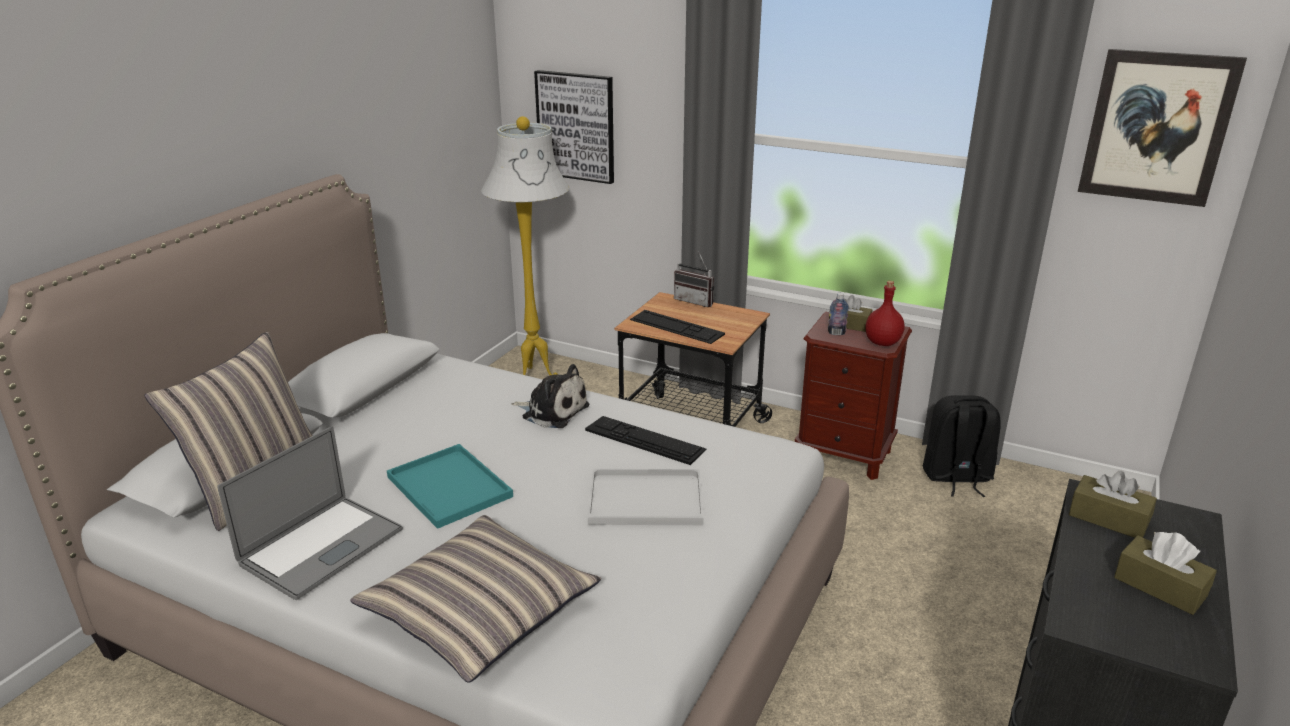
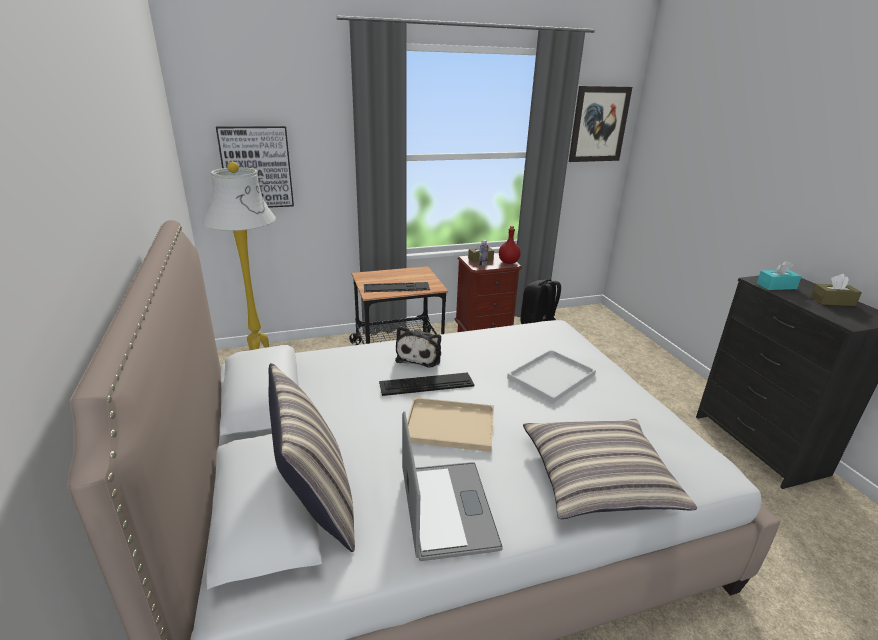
camera: 45 degrees left, 0 degrees up
(451, 487) = (452, 425): turquoise tray -> beige tray
(552, 411) = (420, 356): plush toy -> plush toy turned 120 degrees clockwise
(644, 439) = (494, 348): keyboard -> keyboard (426, 384)
(696, 301) = (381, 271): radio -> none
(1108, 518) = (776, 286): brown tissue box -> turquoise tissue box

